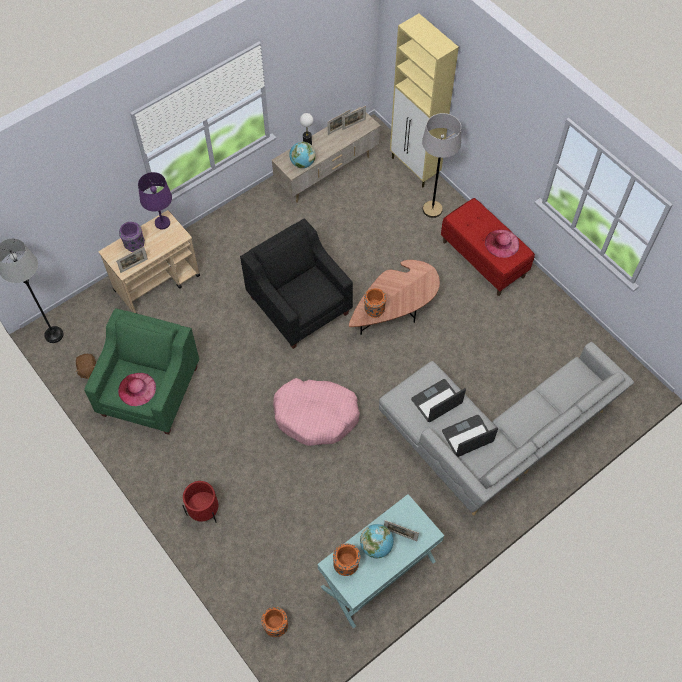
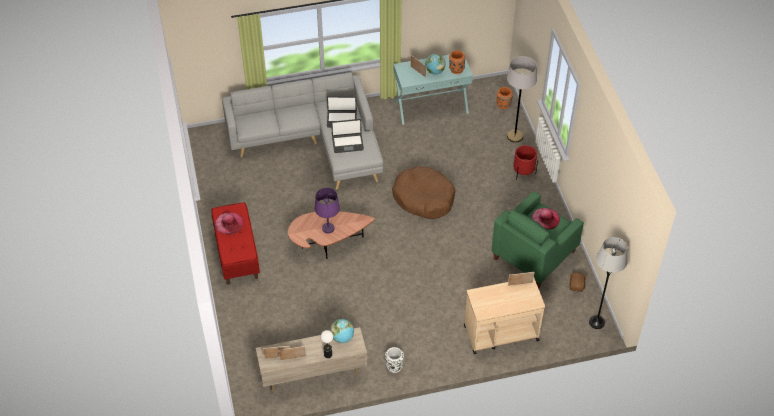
camera: 155 degrees left, 10 degrees down
(134, 245) = (514, 300): purple vase -> none
(162, 223) = (485, 310): purple table lamp -> purple table lamp (328, 228)
(253, 209) = (394, 366): none -> white vase
(299, 305) = (396, 273): black armchair -> none
(316, 415) = (423, 198): pink dog bed -> brown dog bed
(374, 310) = (350, 221): orange vase -> none
(415, 168) = (236, 348): beige cabinet -> none
(432, 209) = (247, 307): grey floor lamp -> grey floor lamp (515, 136)

